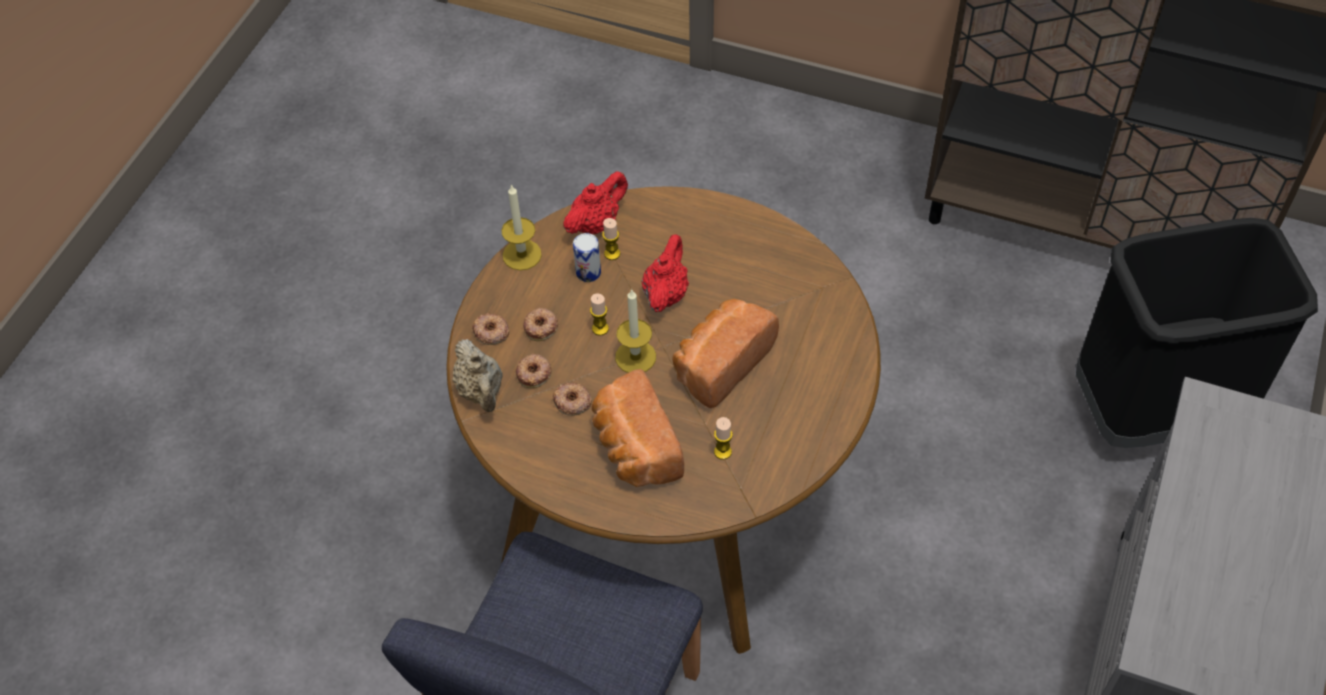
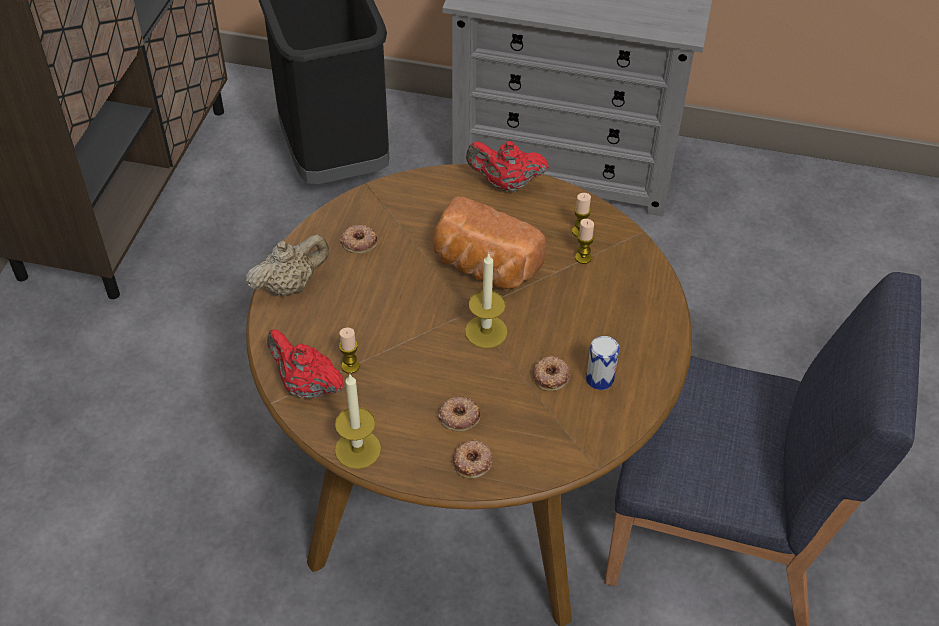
camera: 100 degrees left, 5 degrees down
(481, 391) = (554, 457): beige teapot -> beige teapot (290, 285)
(534, 373) = (521, 413): donut -> donut (359, 241)
(588, 272) = (378, 384): can -> can (600, 379)
(600, 328) = (454, 364): candle -> candle (580, 231)
(634, 448) = (594, 321): bread -> none
(665, 293) = (401, 316): red teapot -> red teapot (506, 184)

